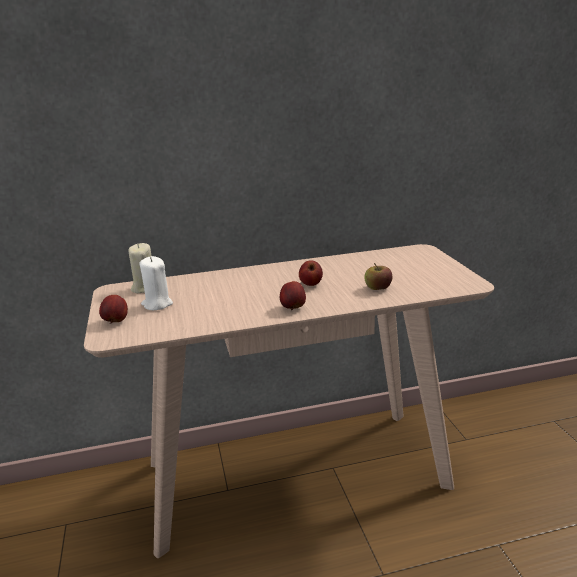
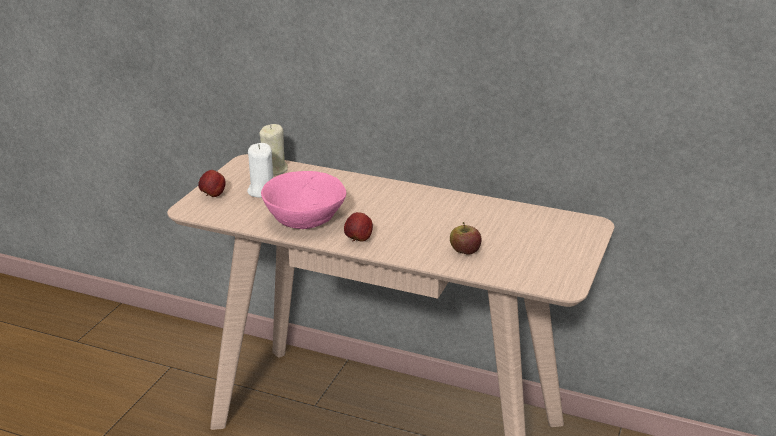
camera: 35 degrees right, 5 degrees up
(228, 311) = (303, 221): none -> pink bowl
(310, 284) = (411, 221): apple -> none

